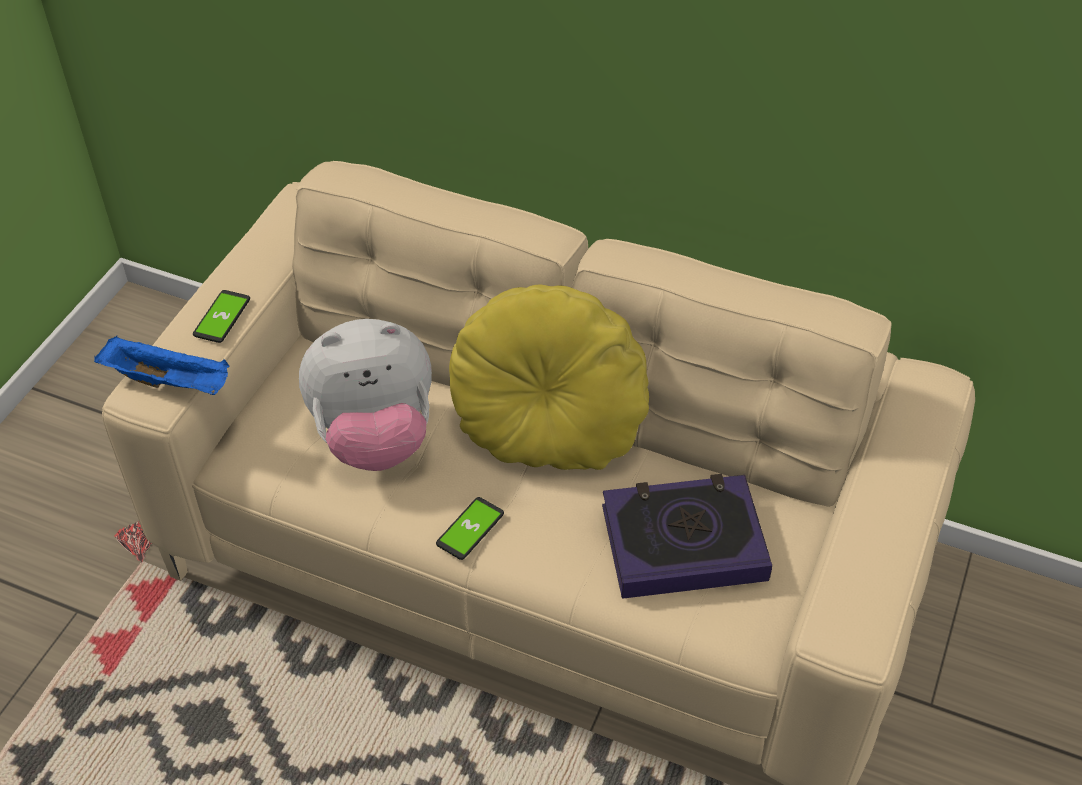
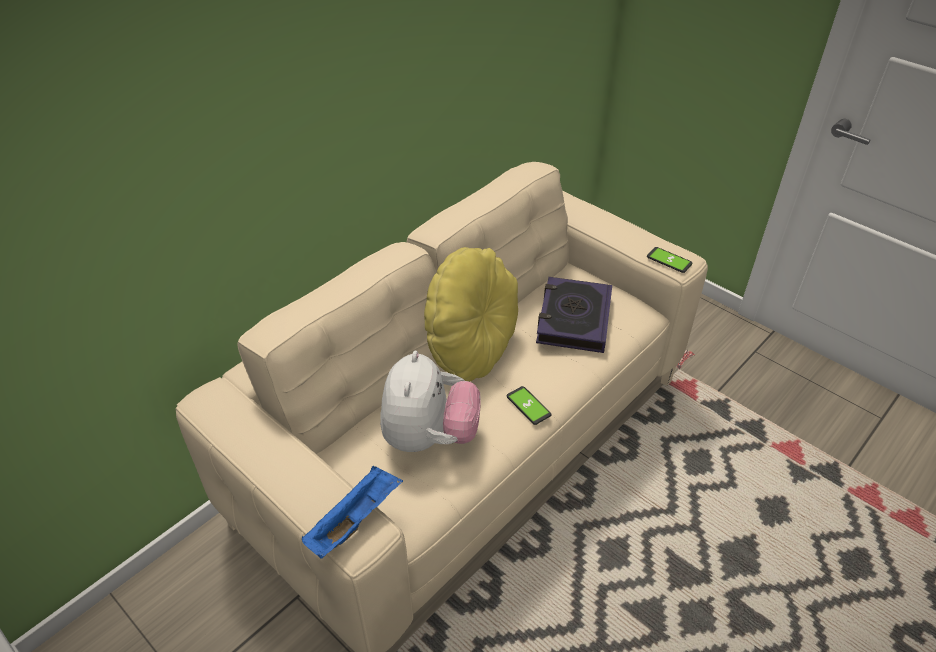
camera: 70 degrees left, 5 degrees down
(222, 317) = (304, 474): phone -> phone (669, 260)

